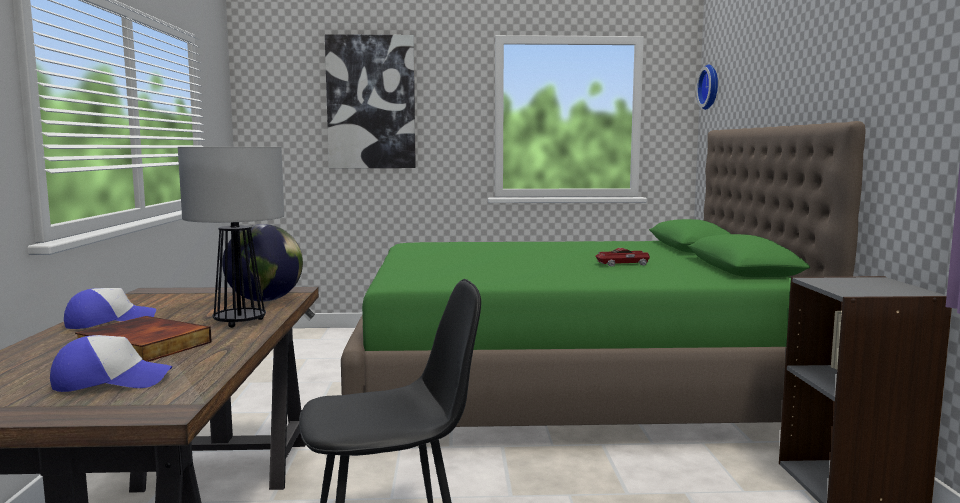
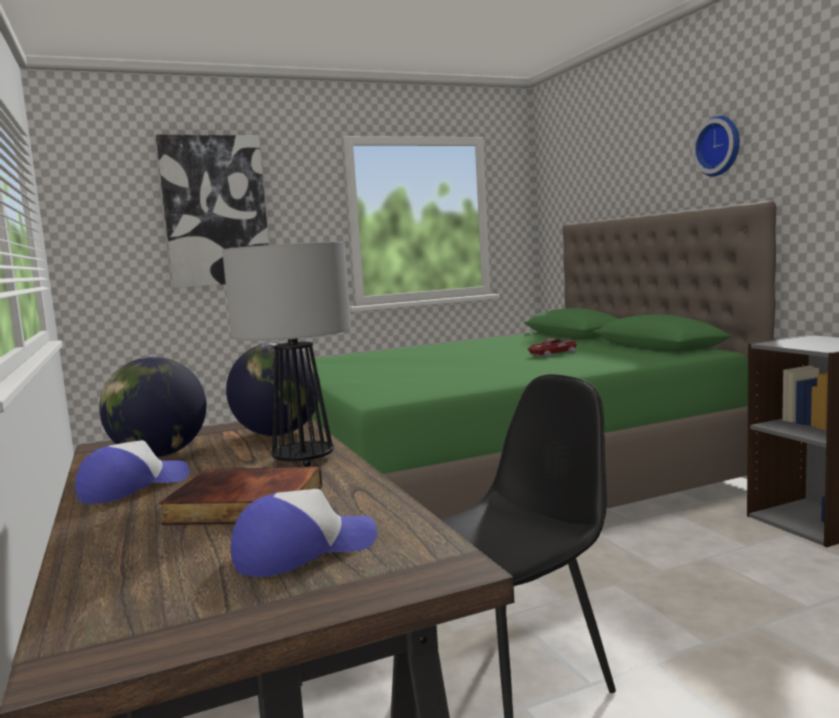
camera: 20 degrees left, 0 degrees up
(166, 303) = (160, 455): none -> globe
(711, 87) = (552, 184): wall clock -> wall clock (719, 146)

